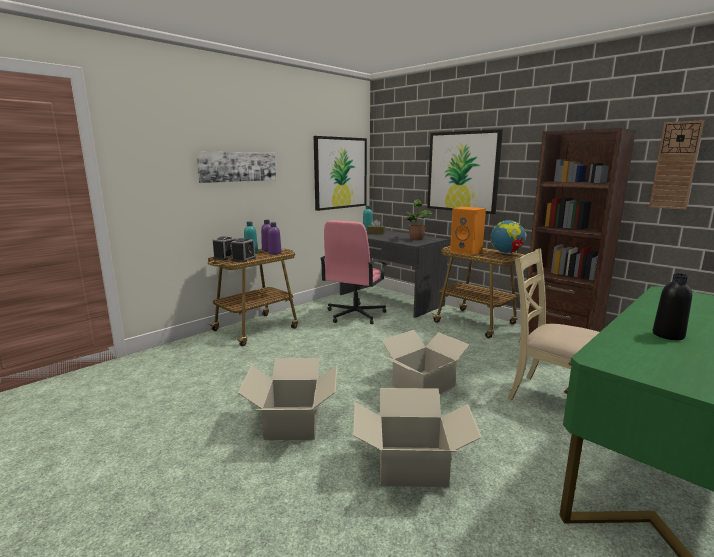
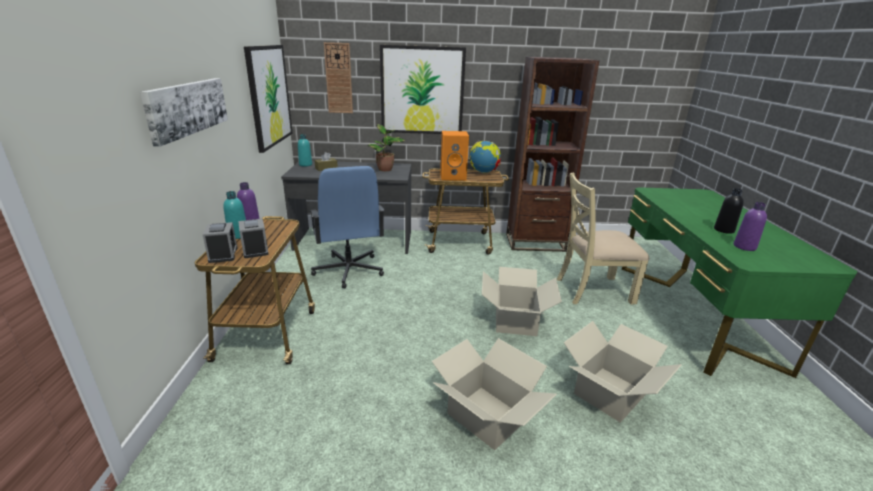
camera: 45 degrees left, 10 degrees up
(274, 253) = (271, 227): purple bottle -> purple bottle (744, 247)
(354, 315) = (348, 271): pink office chair -> blue office chair
(675, 166) = (608, 88): wall clock -> wall clock (339, 78)

